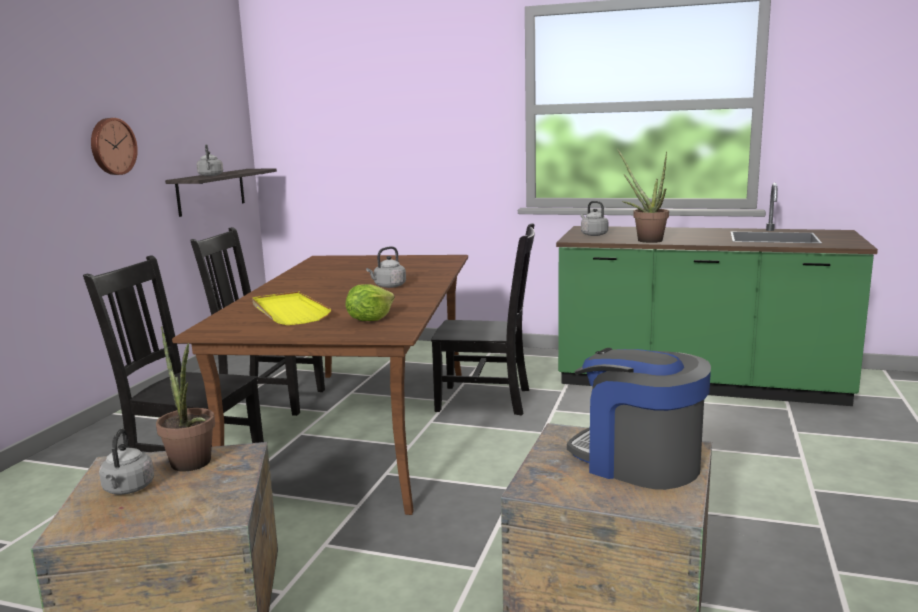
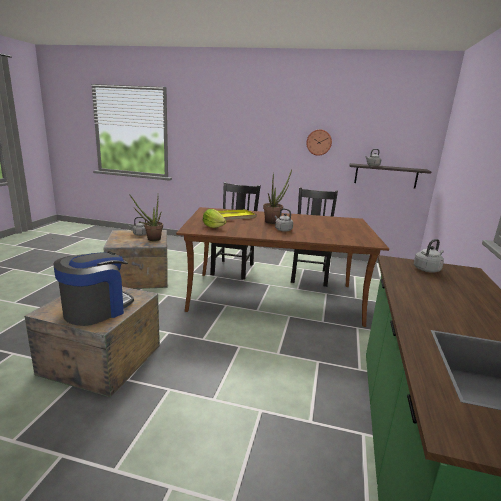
camera: 85 degrees right, 5 degrees up
(487, 400) = (328, 335): black chair -> none
(645, 240) = (408, 286): potted plant -> potted plant (274, 221)

